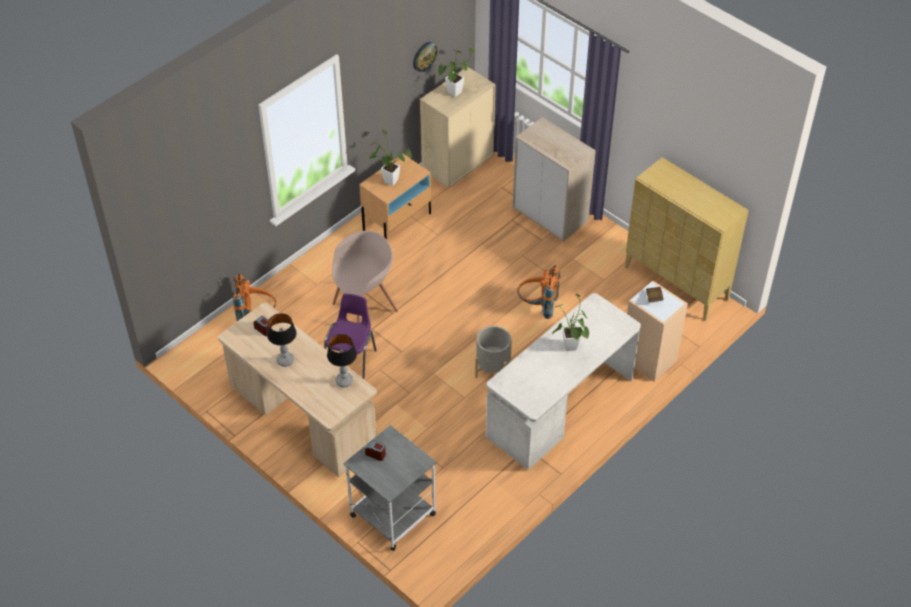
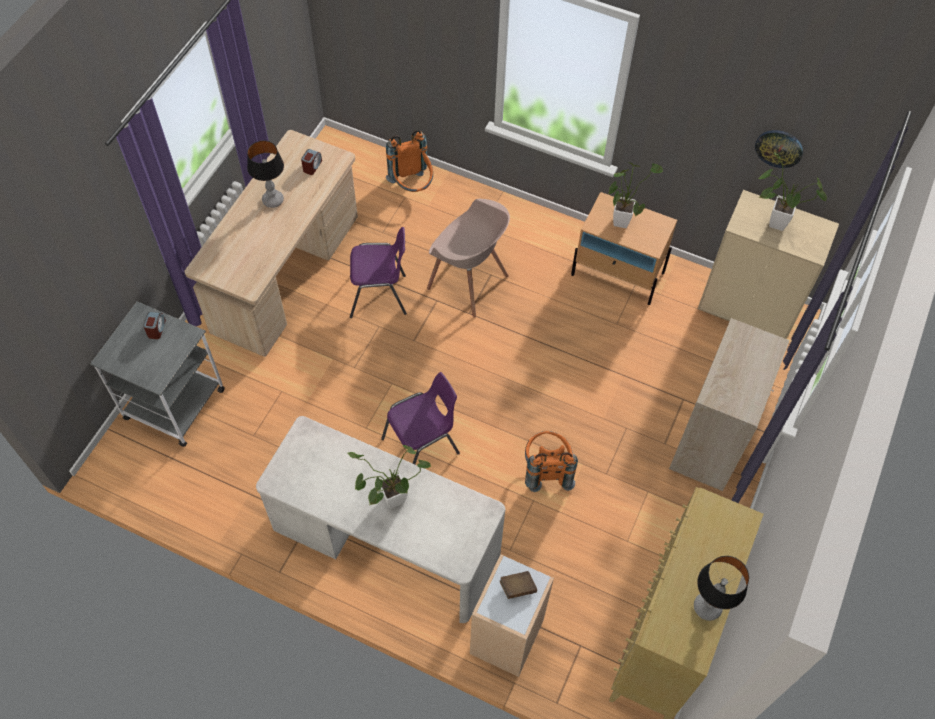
camera: 70 degrees right, 10 degrees up
(344, 381) = (258, 265): table lamp -> table lamp (706, 607)
(492, 368) = (423, 446): grey planter -> purple chair

